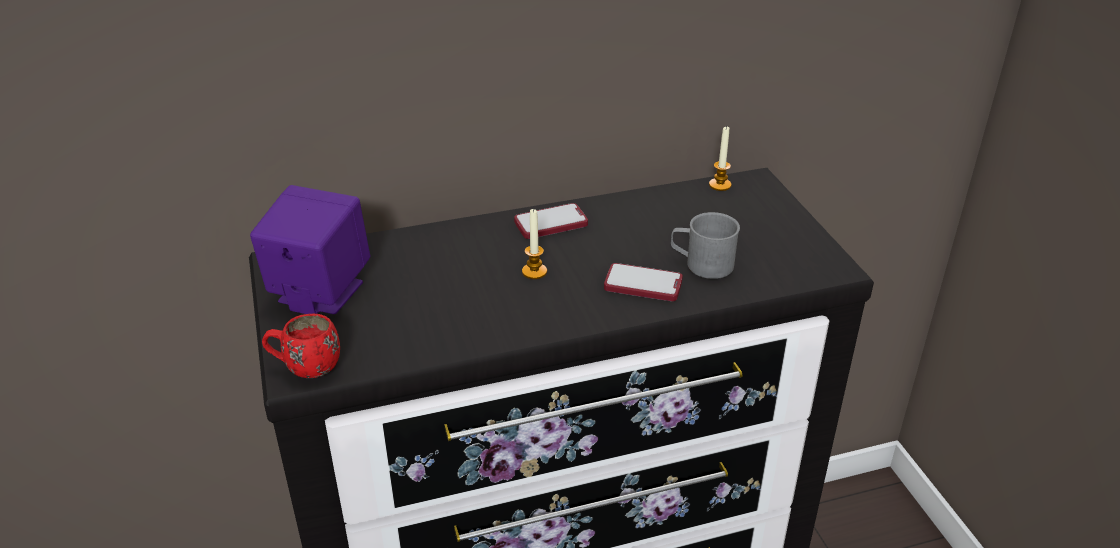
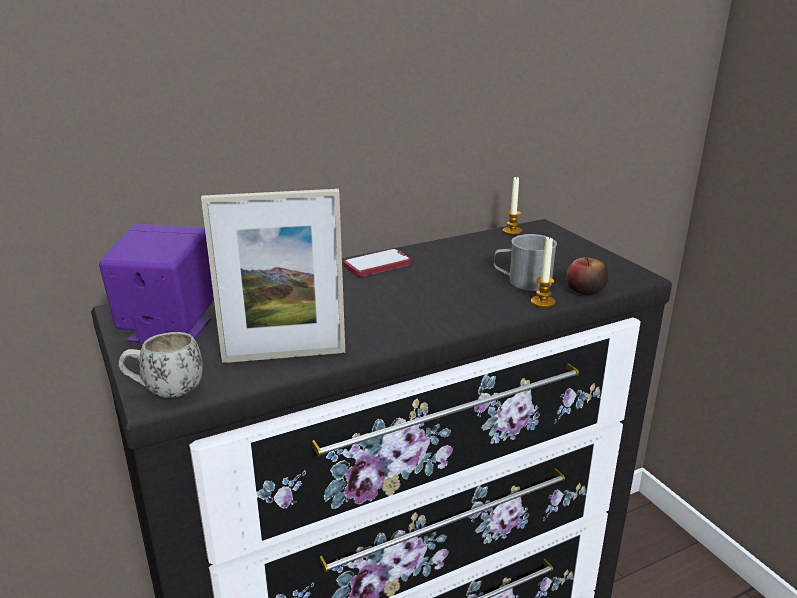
camera: 10 degrees left, 10 degrees down
(305, 368) = (165, 392): red mug -> white mug
(424, 337) = (284, 355): none -> picture frame
(534, 271) = (374, 298): candle -> candle (542, 302)
(643, 284) = (477, 299): phone -> none
(766, 284) = (585, 290): none -> apple

